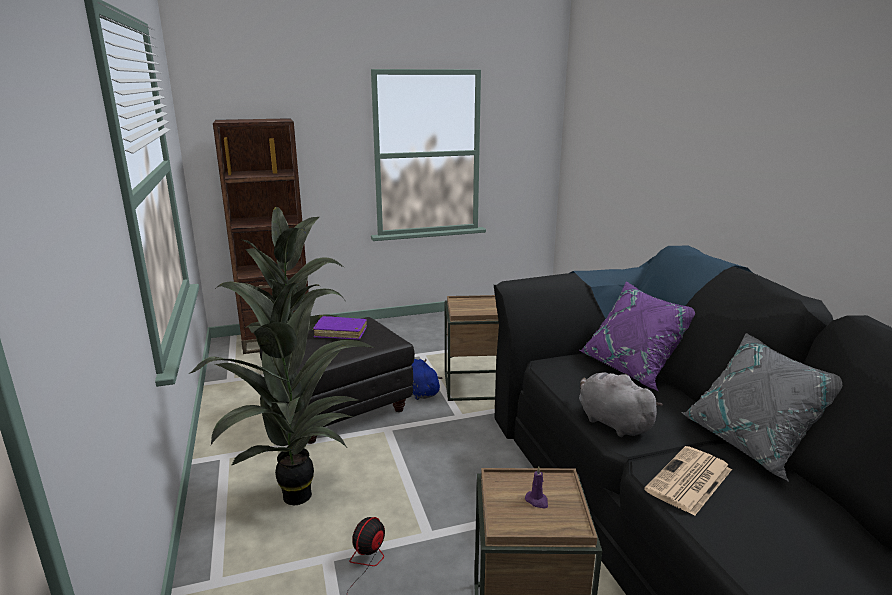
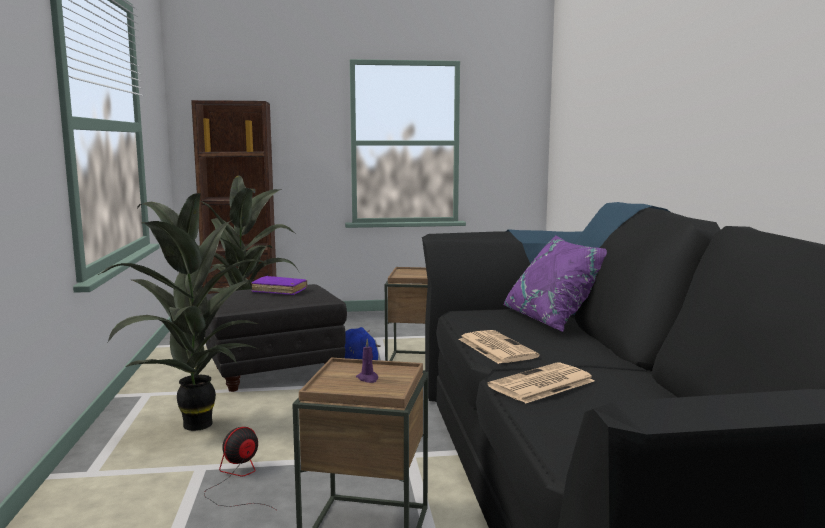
camera: 10 degrees right, 10 degrees down
(612, 422) = (495, 348): grey plush toy -> newspaper
(752, 442) = (638, 370): grey pillow -> none

